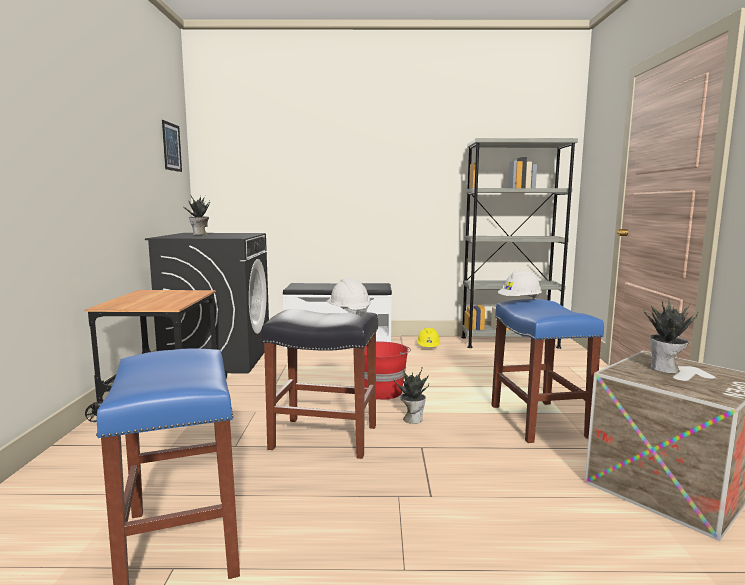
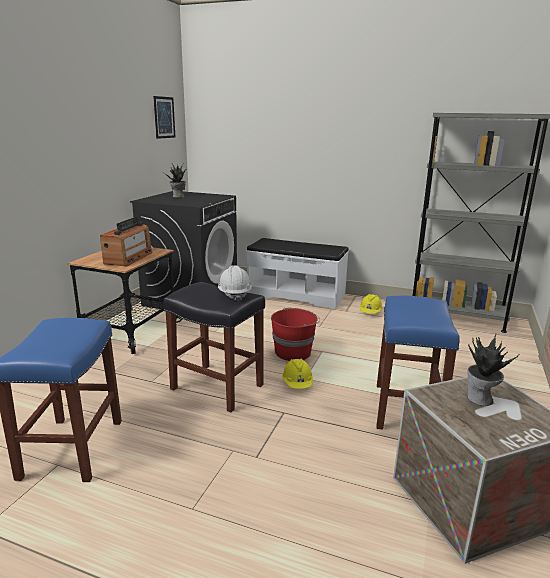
camera: 20 degrees right, 10 degrees up
(167, 299) = (128, 258): none -> radio
(412, 419) = (297, 384): potted plant -> yellow hard hat
(519, 301) = (403, 299): white hard hat -> none

